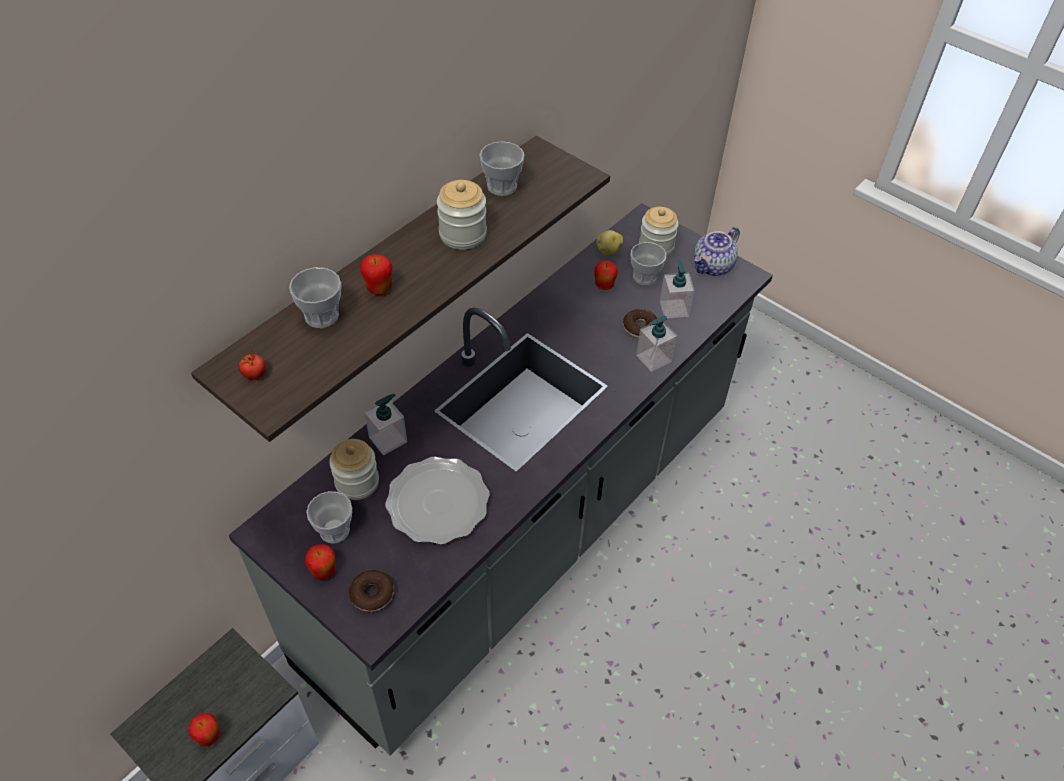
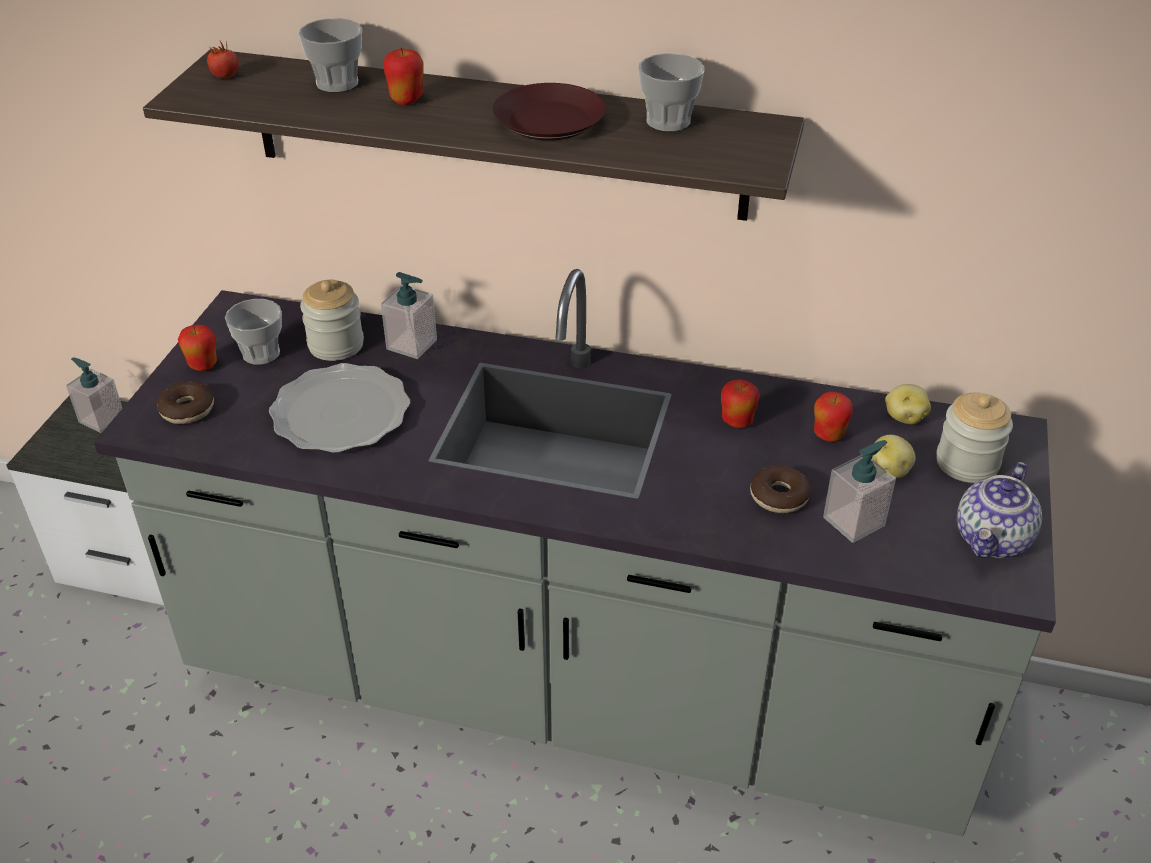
camera: 65 degrees right, 10 degrees down
(209, 736) = (87, 454): apple -> apple (737, 422)
(463, 234) = (548, 121): jar -> brown plate
(645, 277) = (889, 470): cup -> potato
(653, 358) = (730, 530): soap dispenser -> soap dispenser (101, 419)
(713, 266) = (993, 540): teapot -> teapot turned 75 degrees counterclockwise

